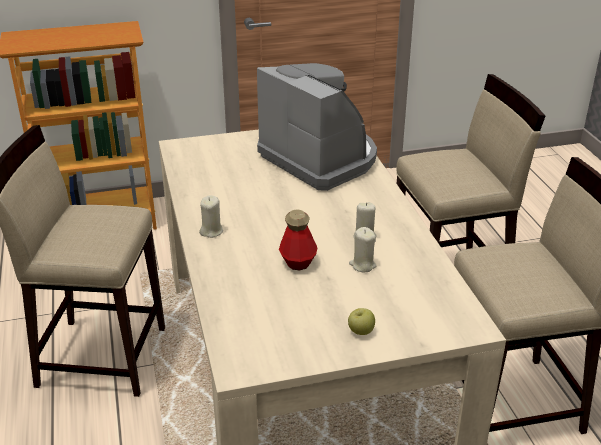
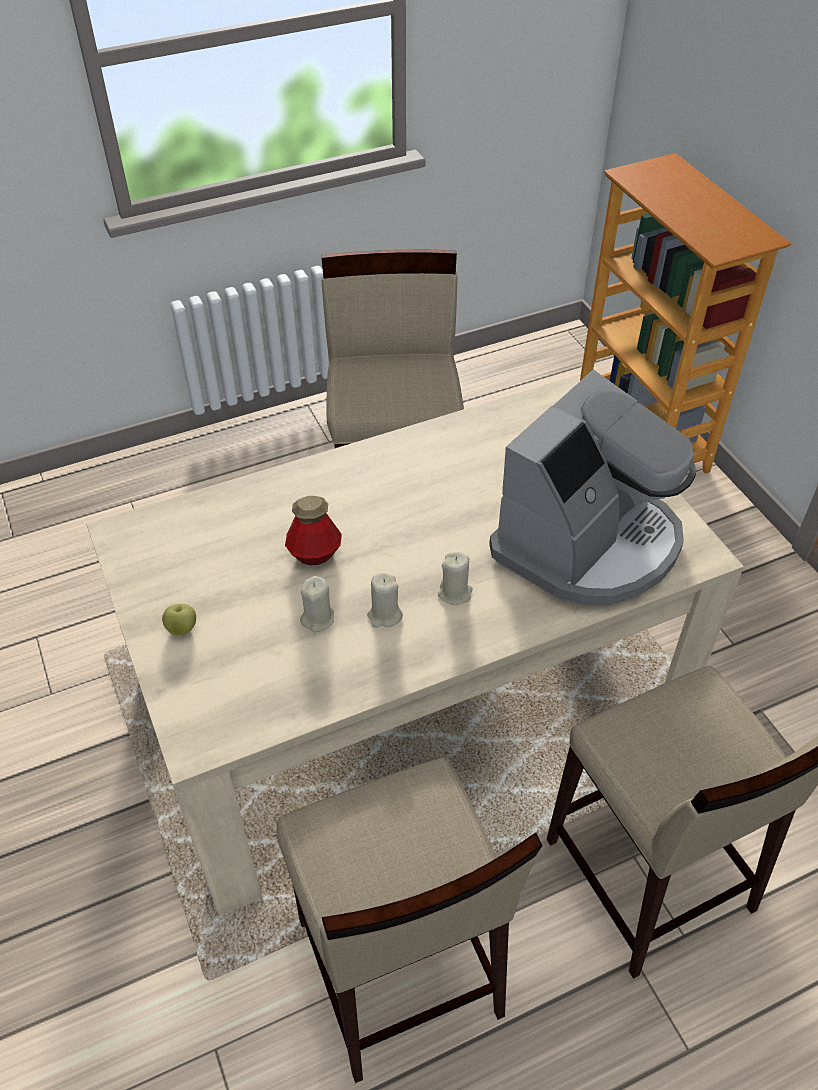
camera: 80 degrees right, 15 degrees up
(211, 231) = (367, 466): beige candle -> beige candle (455, 593)

